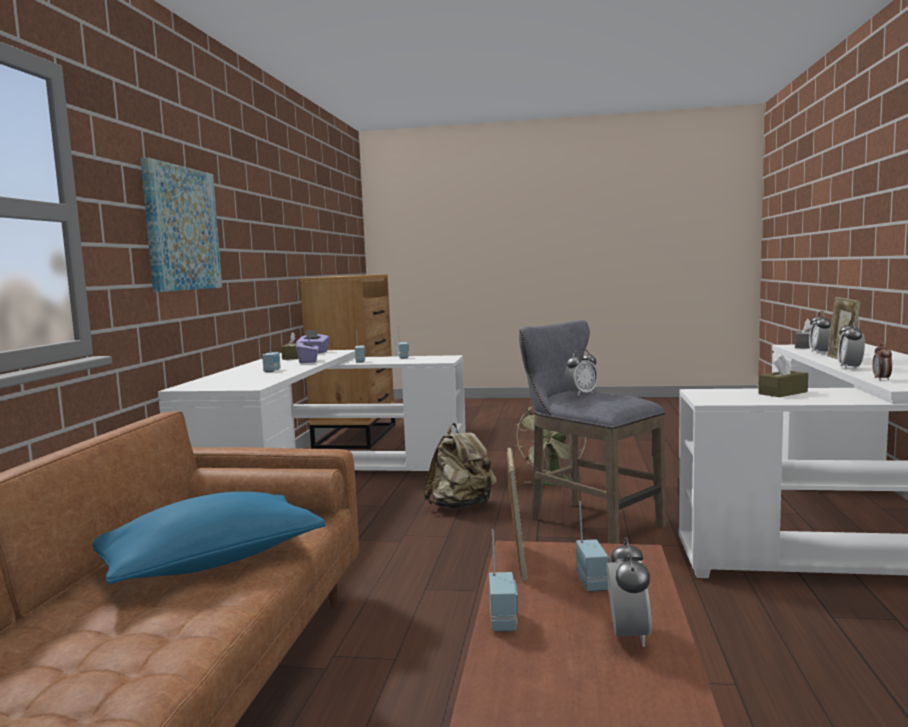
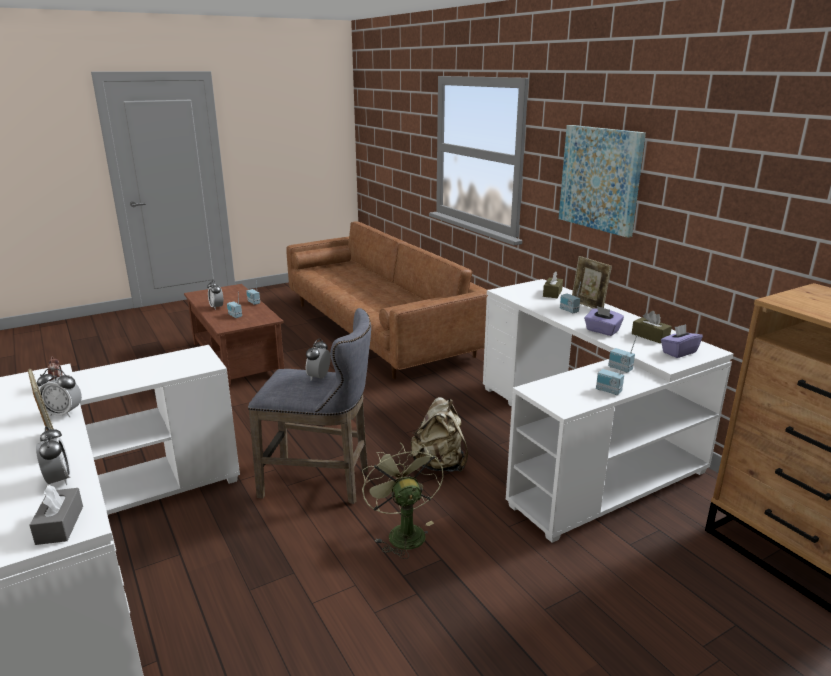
camera: 140 degrees right, 15 degrees up
(211, 562) = (384, 304): blue pillow -> none
(518, 561) = (266, 315): picture frame -> picture frame (588, 305)
(783, 393) = (143, 375): brown tissue box -> brown tissue box (552, 293)
(850, 368) = (64, 413): alarm clock -> alarm clock turned 120 degrees clockwise

